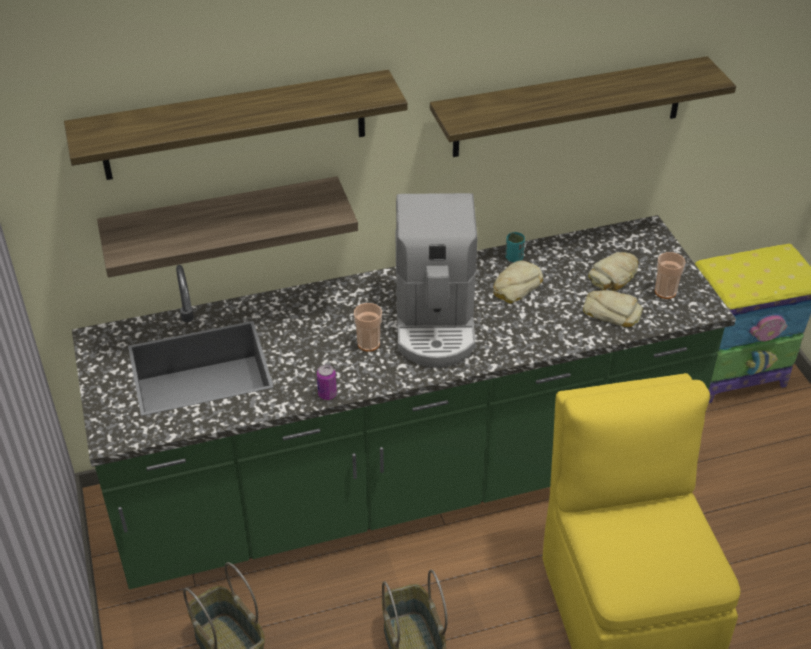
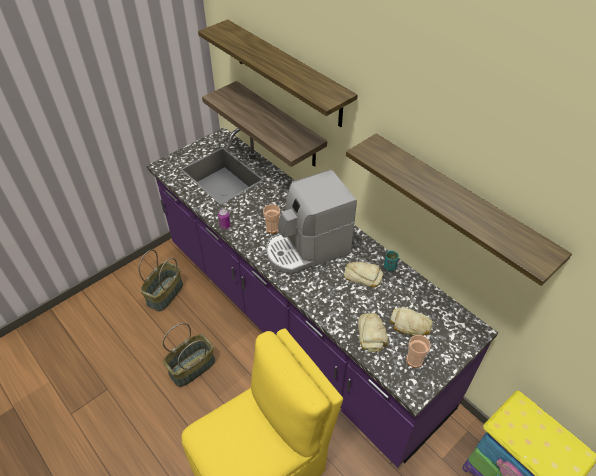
camera: 65 degrees right, 5 degrees up
(405, 482) = (298, 322): green counter -> purple counter

